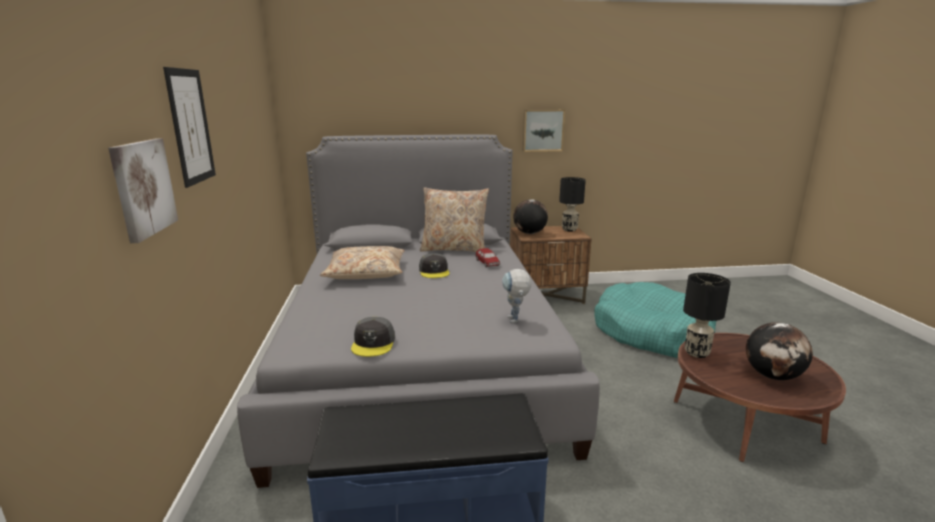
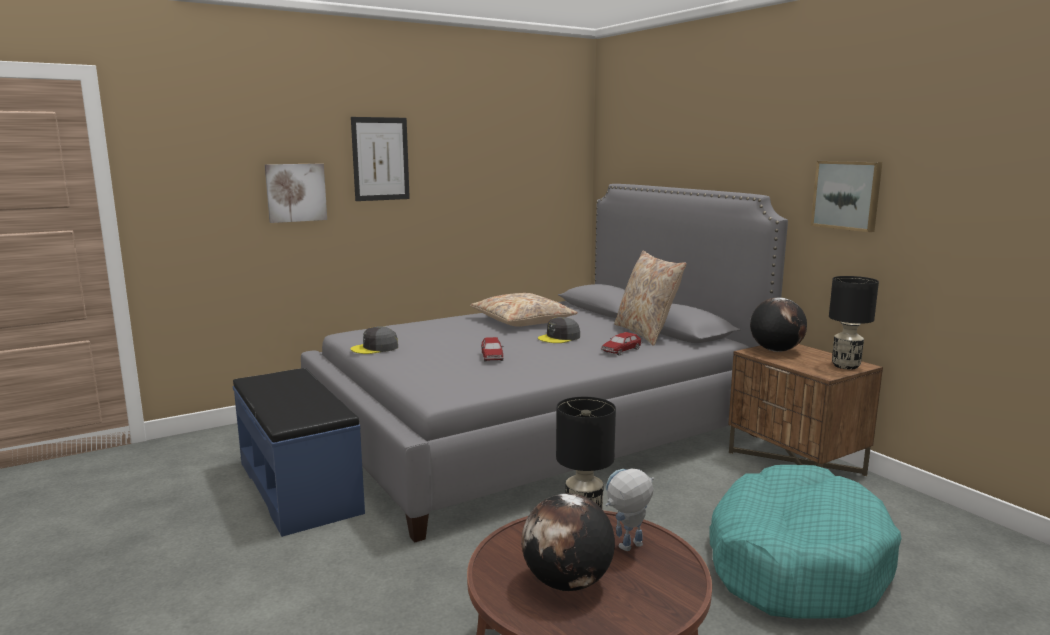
camera: 65 degrees right, 5 degrees down
(459, 301) = (492, 357): none -> toy car
(515, 321) = (462, 380): toy robot -> toy robot (627, 549)

